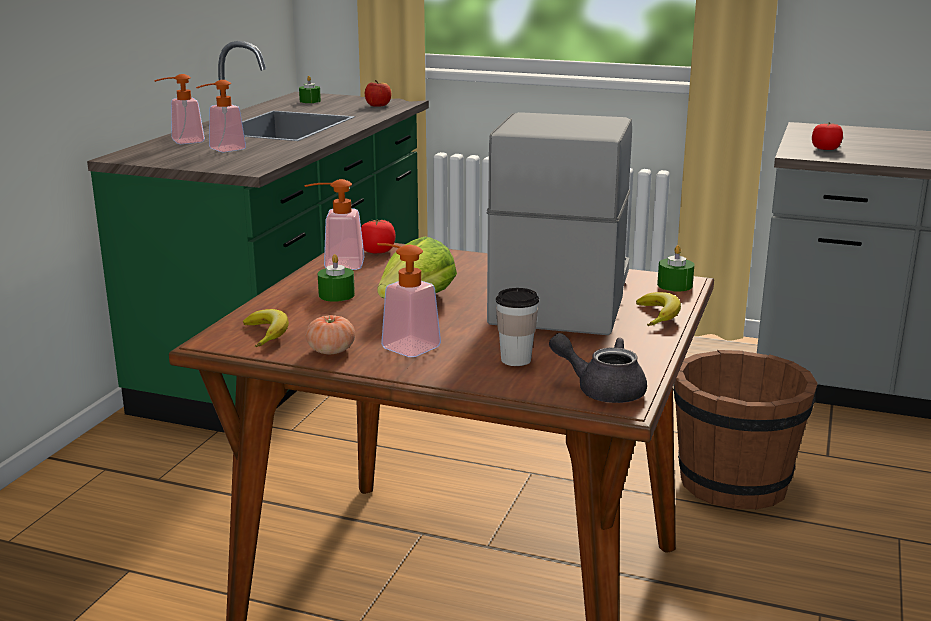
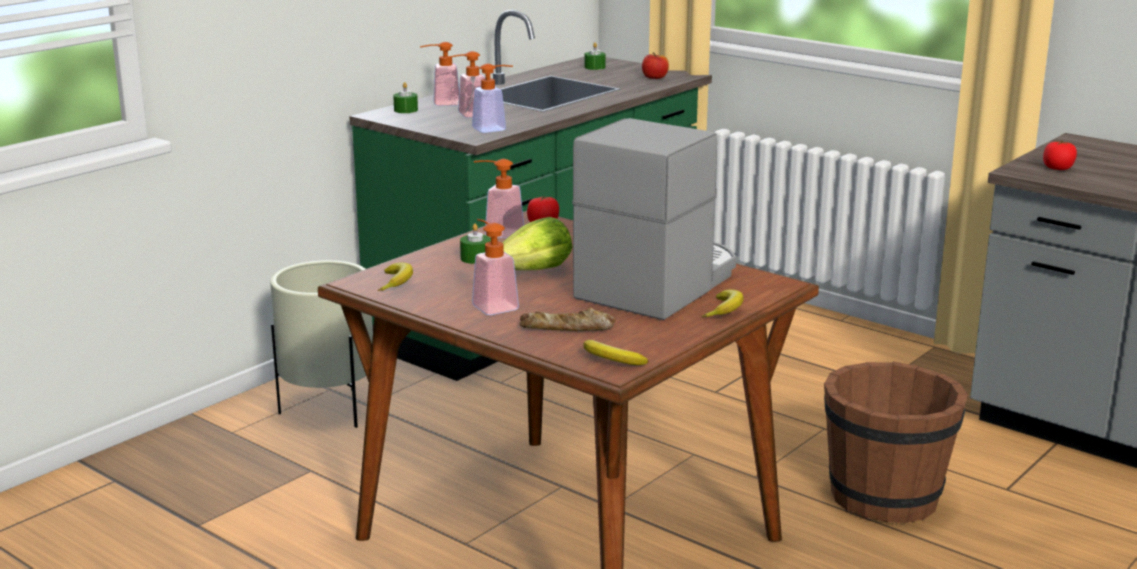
camera: 20 degrees right, 0 degrees up
(117, 493) = (330, 410): none -> beige planter
(263, 160) = (494, 128): none -> soap dispenser
(331, 350) = (433, 301): tomato -> none
(516, 360) = (567, 328): cup -> bread
(602, 390) = (611, 360): grey teapot -> banana
(674, 285) = (771, 286): green candle -> green candle (406, 110)

